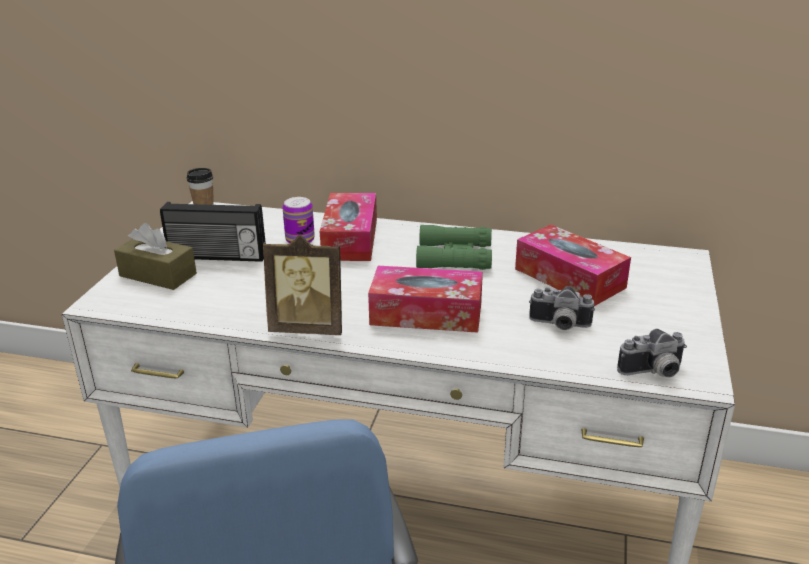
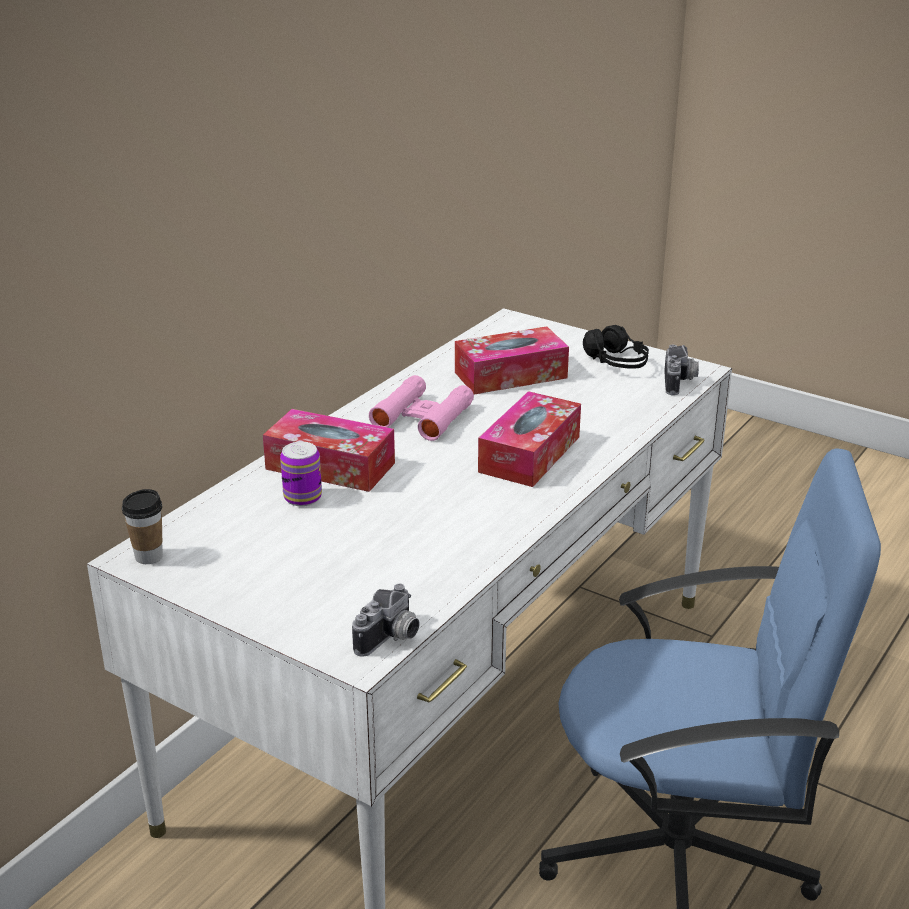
camera: 70 degrees left, 0 degrees up
(158, 275) = (315, 608): brown tissue box -> none
(217, 256) = (298, 559): radio -> none
(308, 327) = (516, 520): picture frame -> none
(454, 256) = (422, 417): green binoculars -> pink binoculars
(559, 325) = (590, 400): camera -> camera (391, 639)
(658, 327) = (617, 362): none -> black headphones

